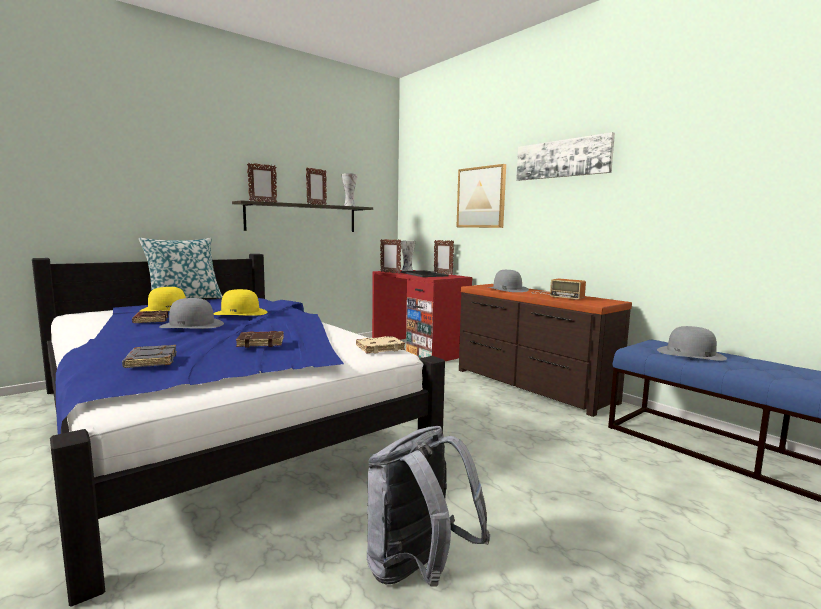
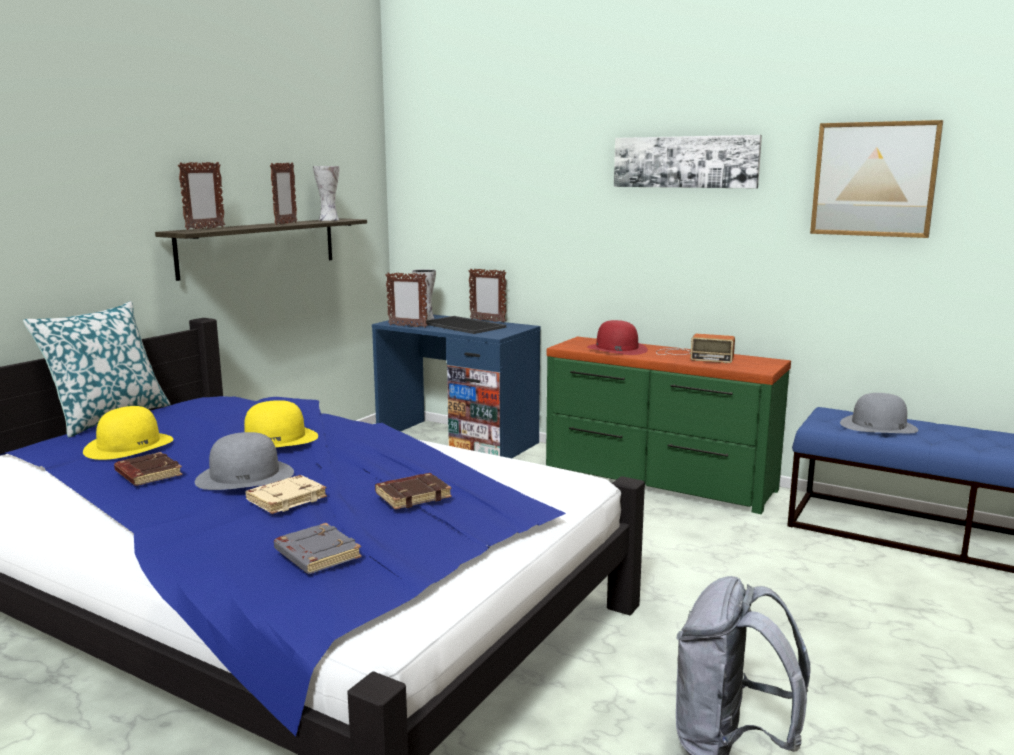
camera: 20 degrees left, 5 degrees up
(380, 348) = (559, 476): beige book -> beige book (286, 499)
(418, 349) = (457, 441): red desk -> blue desk
(481, 197) = (551, 206): picture -> picture (874, 179)
(507, 289) = (616, 349): grey hat -> red hat
(530, 386) = (657, 480): brown dresser -> green dresser

